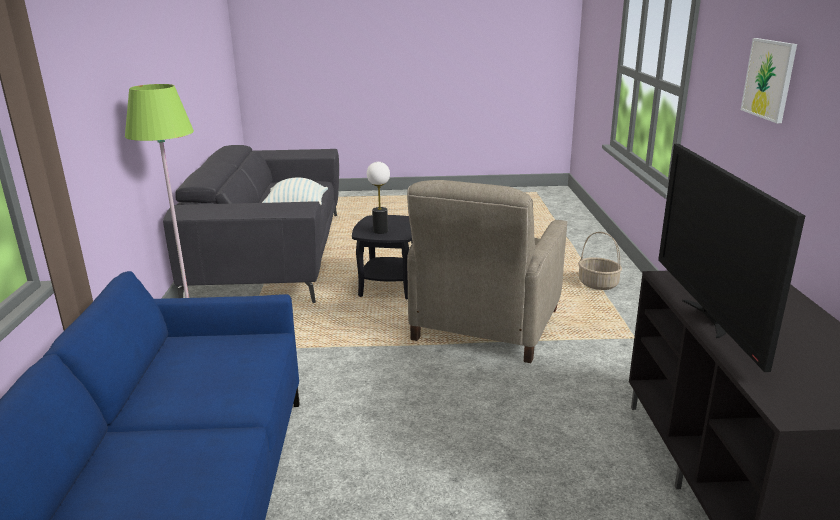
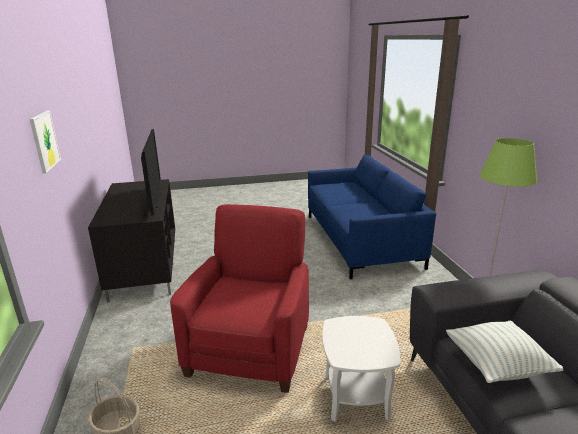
camera: 170 degrees right, 0 degrees up
(380, 231) = (360, 329): table lamp -> none
(389, 286) = (356, 397): black side table -> white side table
(485, 325) = (250, 349): beige armchair -> red armchair

